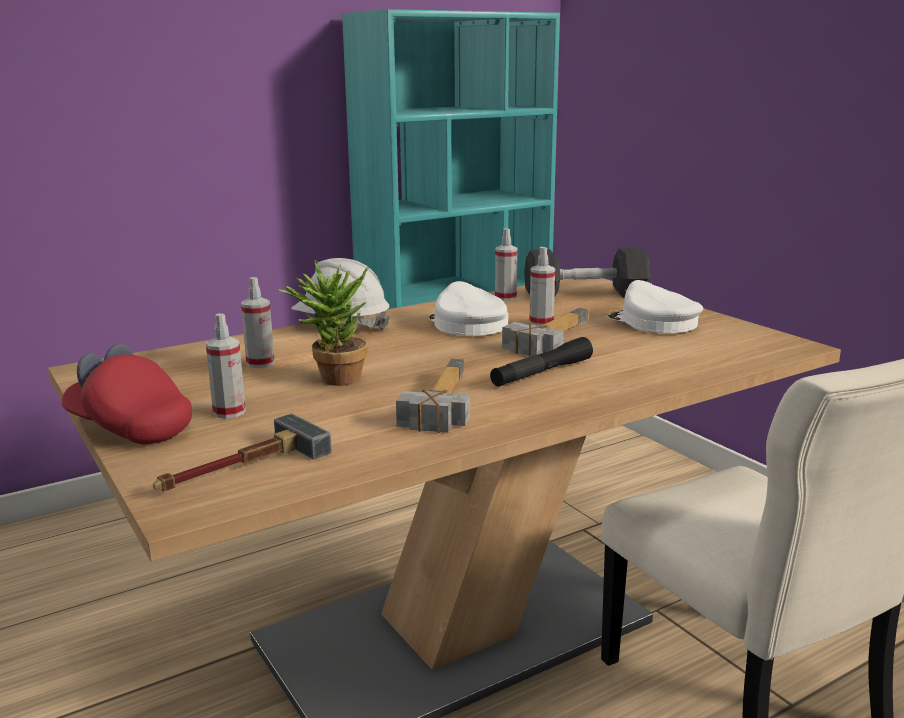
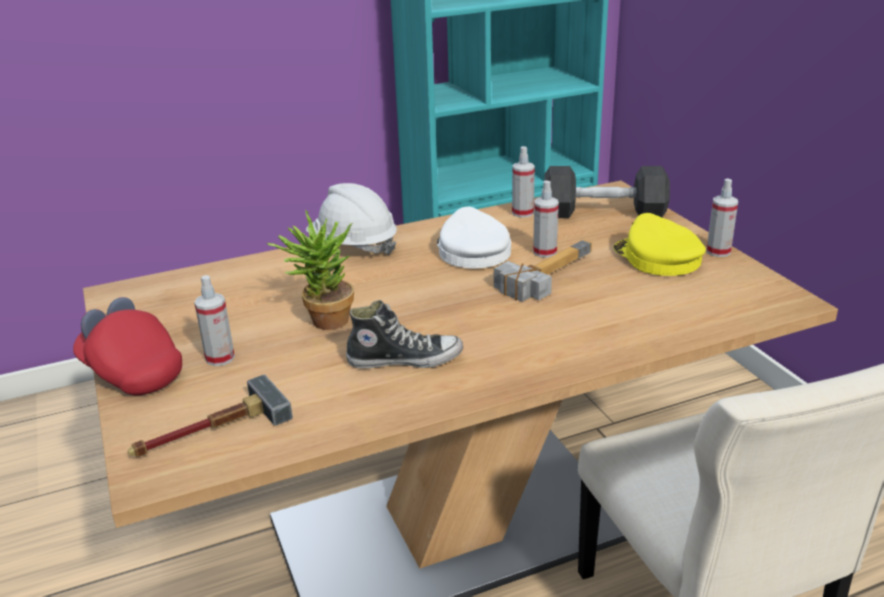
camera: 10 degrees right, 10 degrees up
(260, 363) = (265, 294): spray bottle -> spray bottle (718, 251)
(434, 403) = (405, 359): hammer -> shoe
(542, 373) = (519, 325): black flashlight -> none
(653, 322) = (657, 257): white cap -> yellow cap

